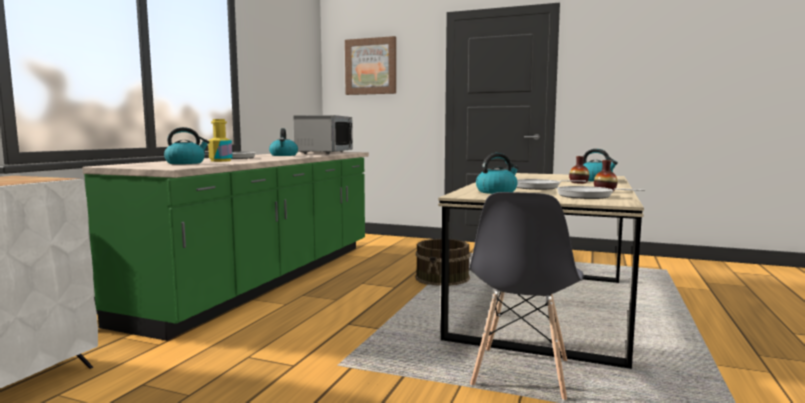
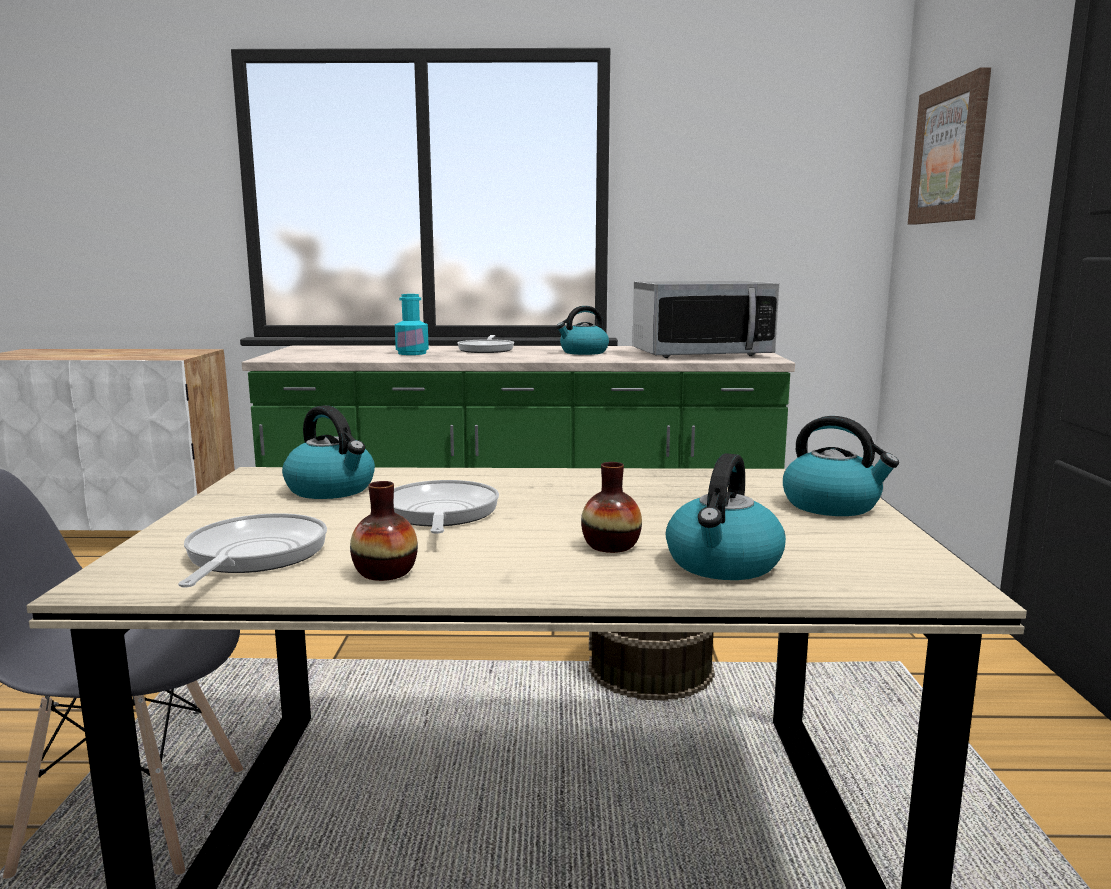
camera: 70 degrees right, 5 degrees up
(186, 163) = (358, 352): kettle -> kettle (832, 505)
(220, 161) = (412, 353): yellow bottle -> turquoise bottle

